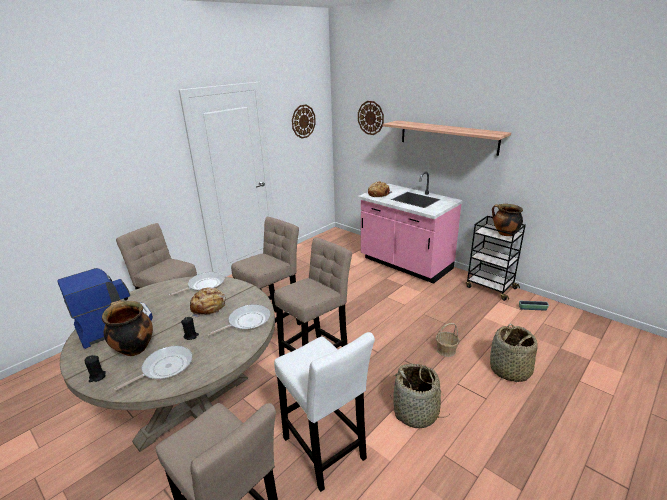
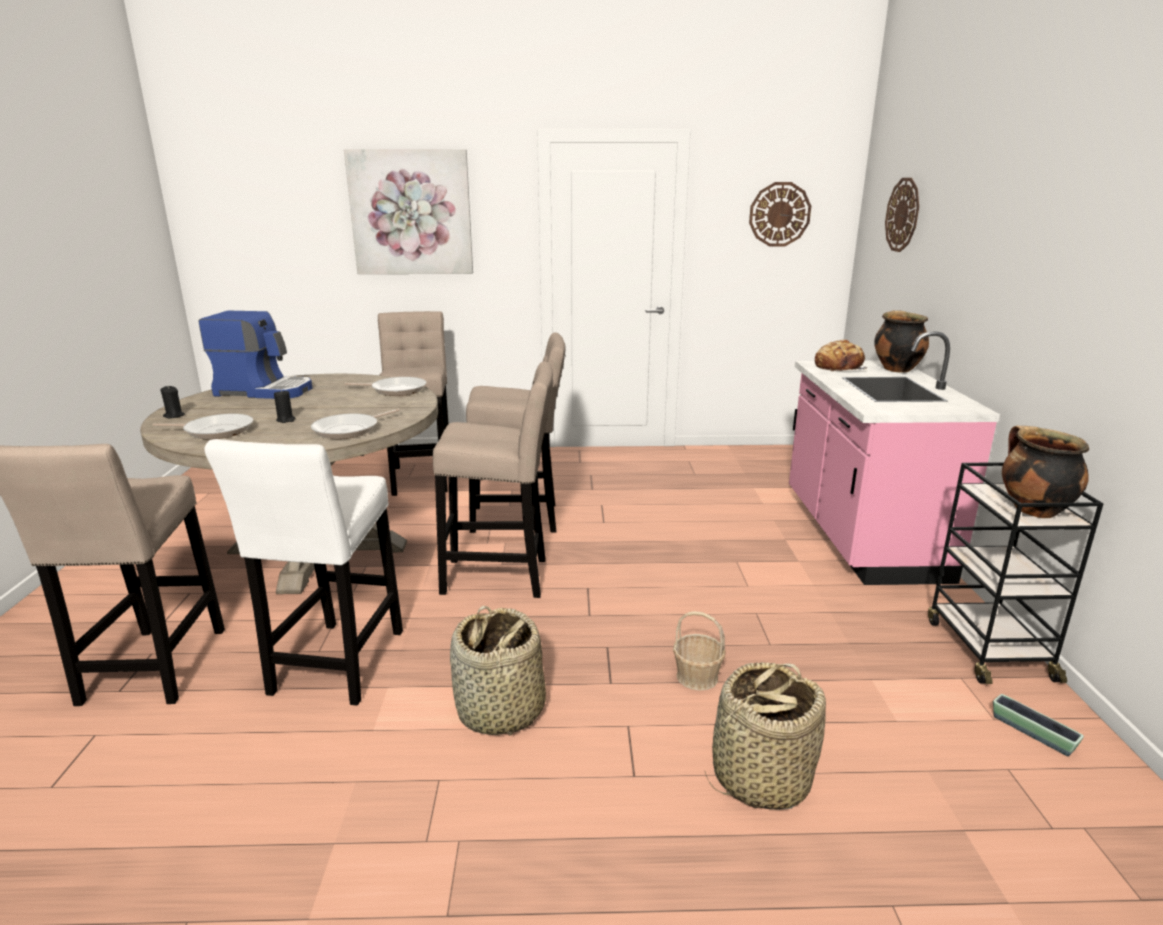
camera: 45 degrees right, 5 degrees down
(103, 159) = (411, 213): none -> picture
(133, 348) = (234, 410): cooking pot -> cooking pot (895, 369)
(209, 307) = (353, 407): bread -> none
(247, 321) = (349, 430): frying pan -> frying pan turned 120 degrees clockwise
(447, 137) = (1003, 254): shelf -> none

